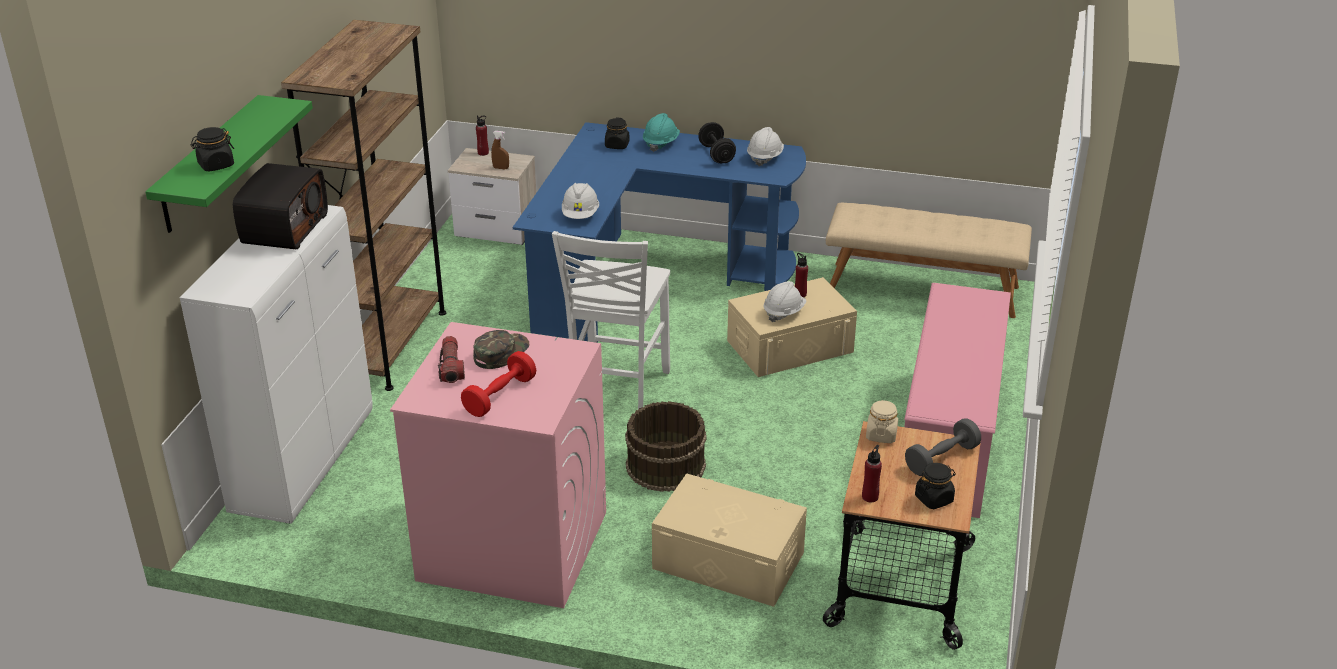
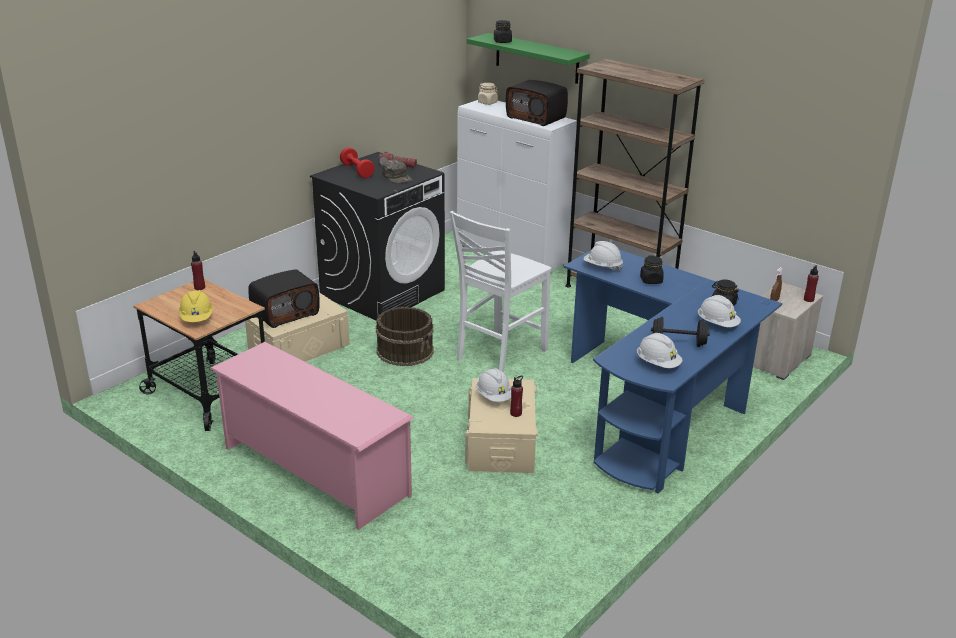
camera: 115 degrees right, 5 degrees down
(511, 545) = (383, 292): pink washing machine -> black washing machine
(617, 394) = (499, 354): white chair -> white chair turned 90 degrees counterclockwise
(661, 143) = (717, 324): turquoise hard hat -> white hard hat
(739, 523) = (285, 313): none -> radio
(881, 435) = (244, 308): beige jar -> beige jar (487, 103)
(923, 289) = (542, 556): beige bench -> none
(934, 499) = (170, 304): black jar -> black jar (651, 280)
(941, 459) = (197, 318): grey dumbbell -> yellow hard hat

